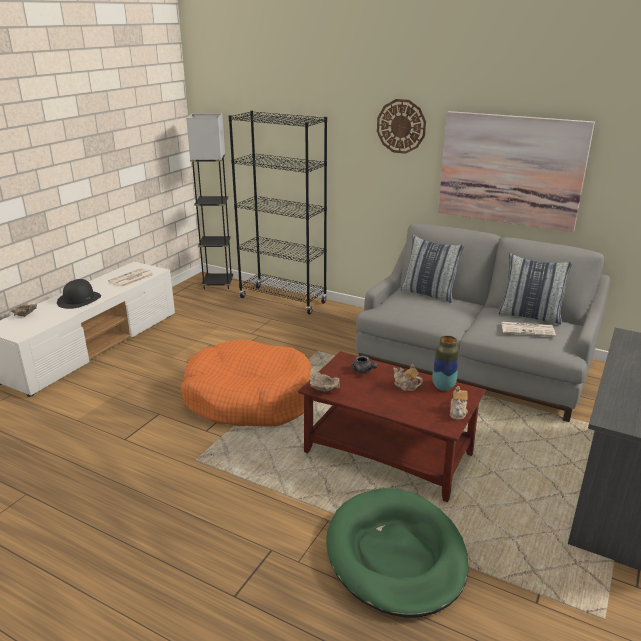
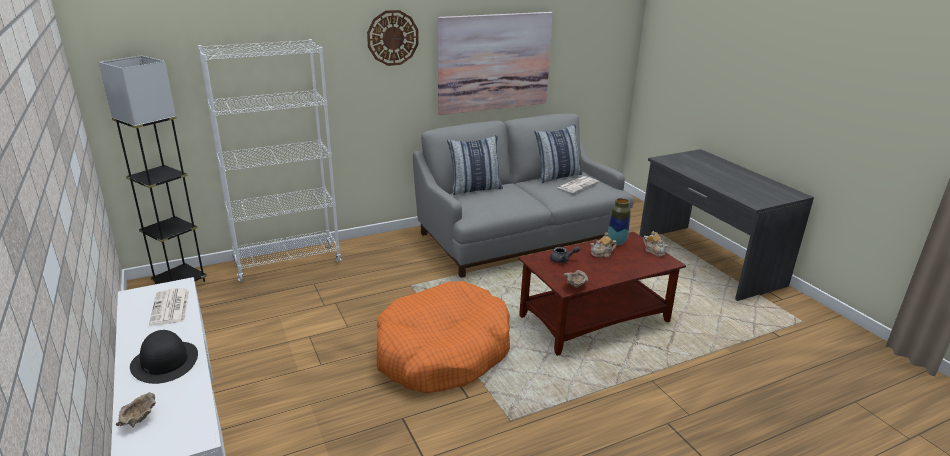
camera: 55 degrees left, 0 degrees up
(283, 300) = (288, 263): black bookcase -> white bookcase
(395, 555) = (708, 367): green dog bed -> none

